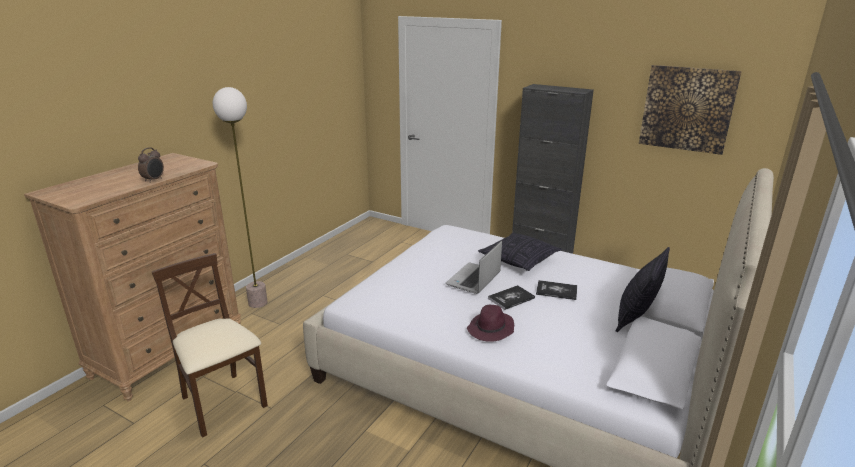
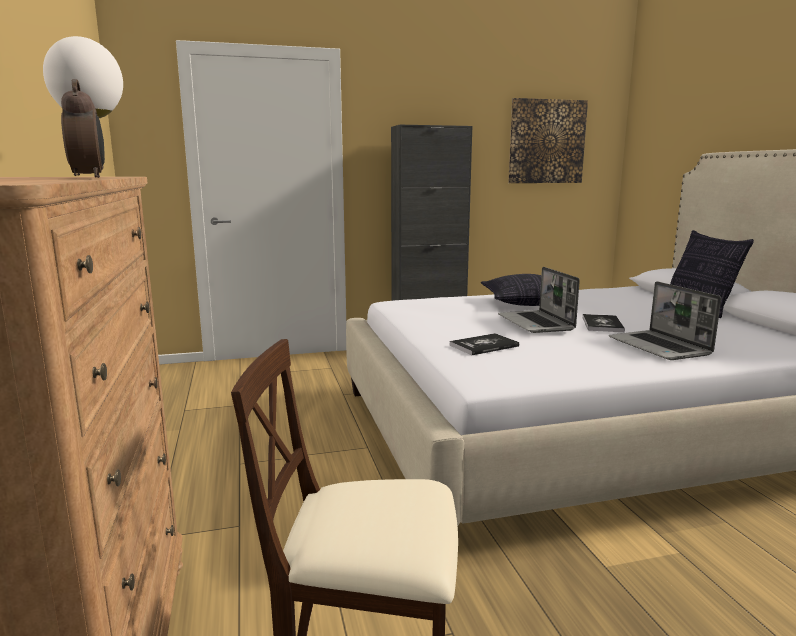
camera: 45 degrees left, 10 degrees down
(491, 330) = (660, 347): purple hat -> laptop
(556, 291) = (612, 310): book -> book (484, 346)

